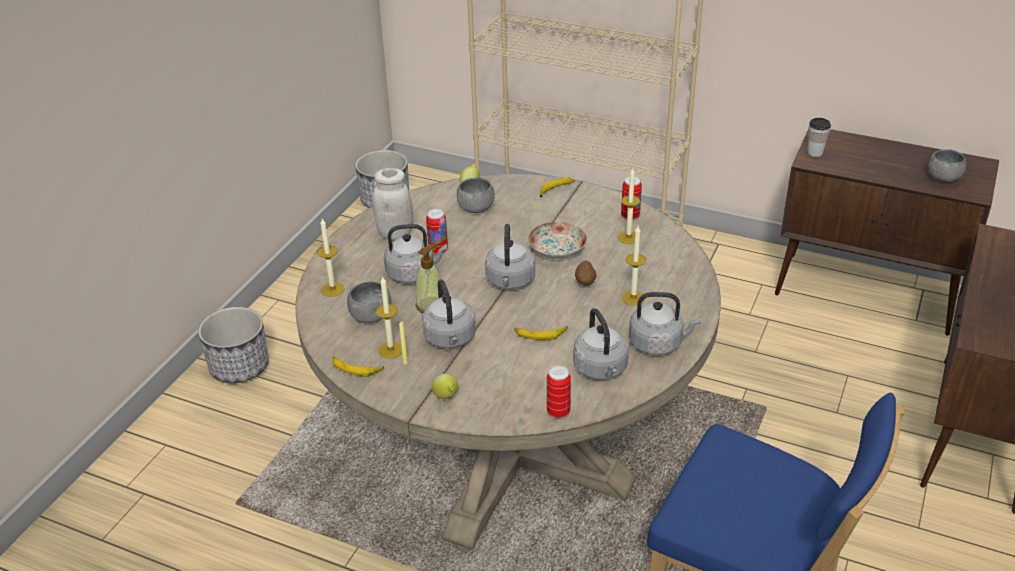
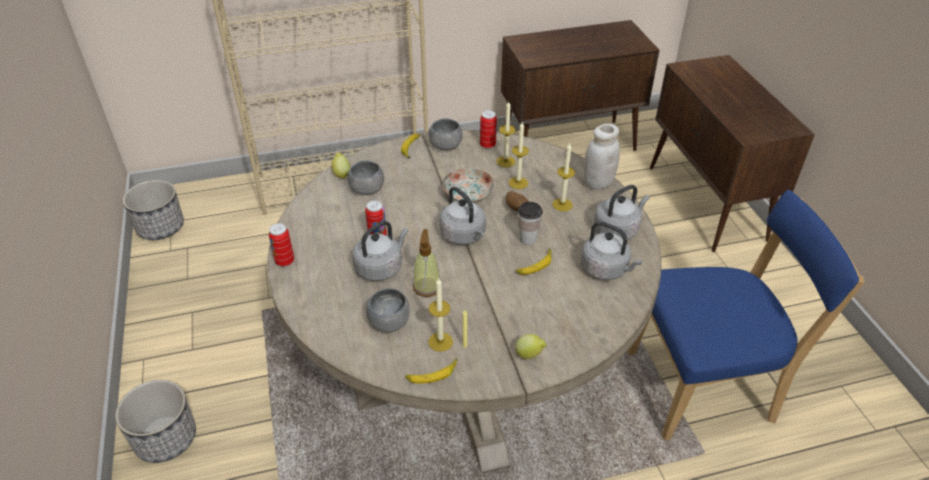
camera: 40 degrees left, 5 degrees up
(332, 289) = (328, 317): candle -> candle (518, 183)
(395, 234) = (325, 241): white jar -> white jar (598, 183)
(450, 339) = (475, 306): grey kettle -> none
(558, 412) = (618, 318): can -> can (285, 261)
(815, 153) = (527, 54): cup -> cup (528, 239)
(944, 178) = (616, 42): grey bowl -> grey bowl (445, 146)

